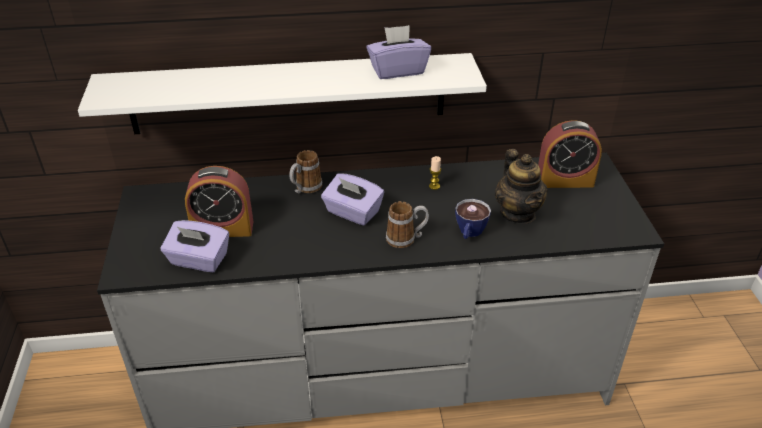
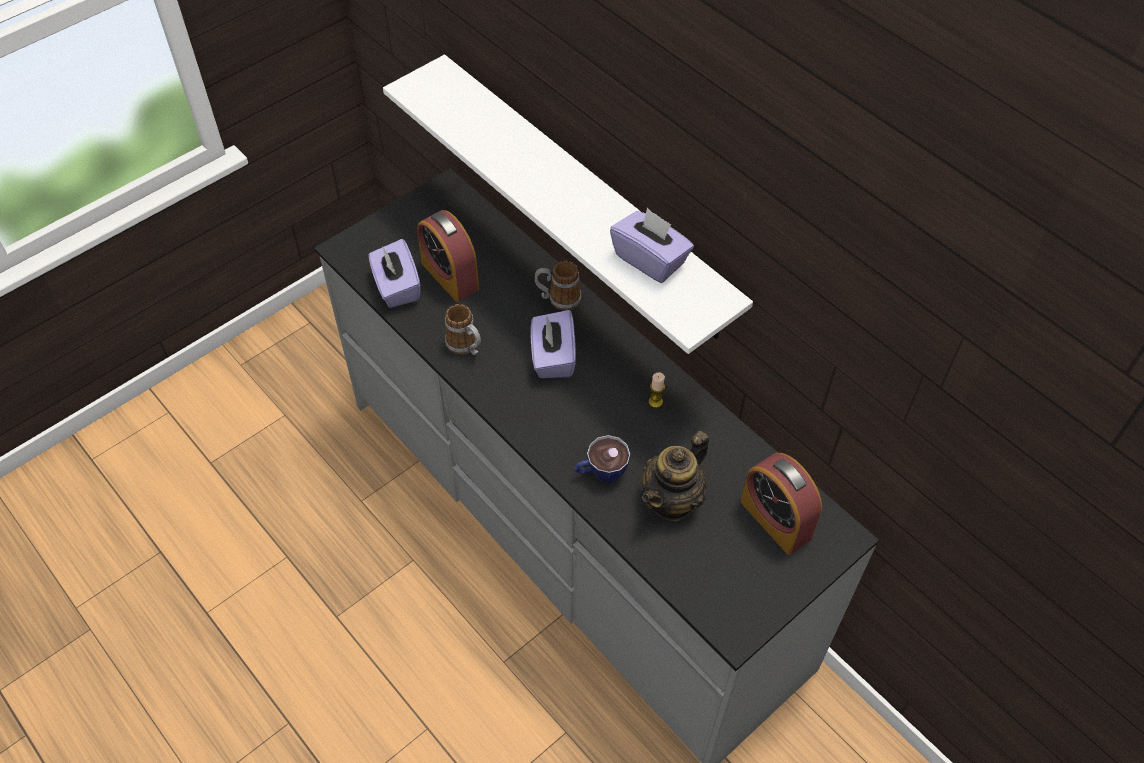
camera: 55 degrees right, 15 degrees up
(406, 239) = (548, 423): mug -> mug (466, 346)

